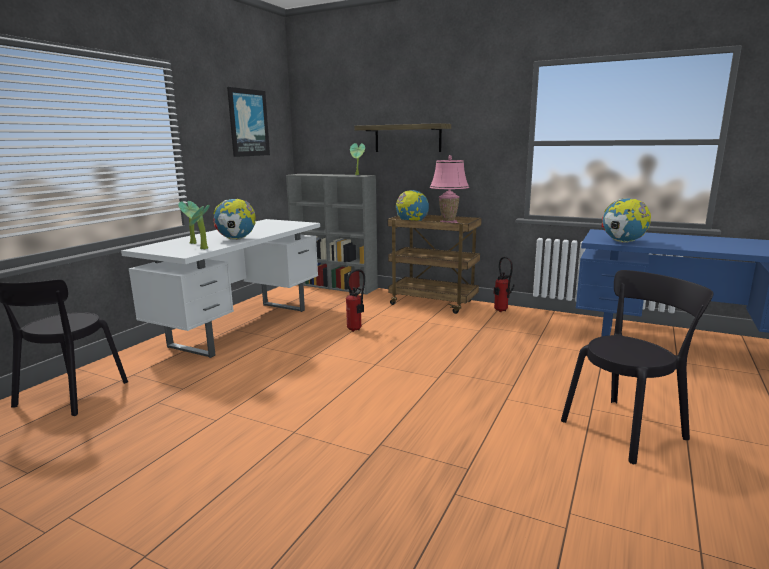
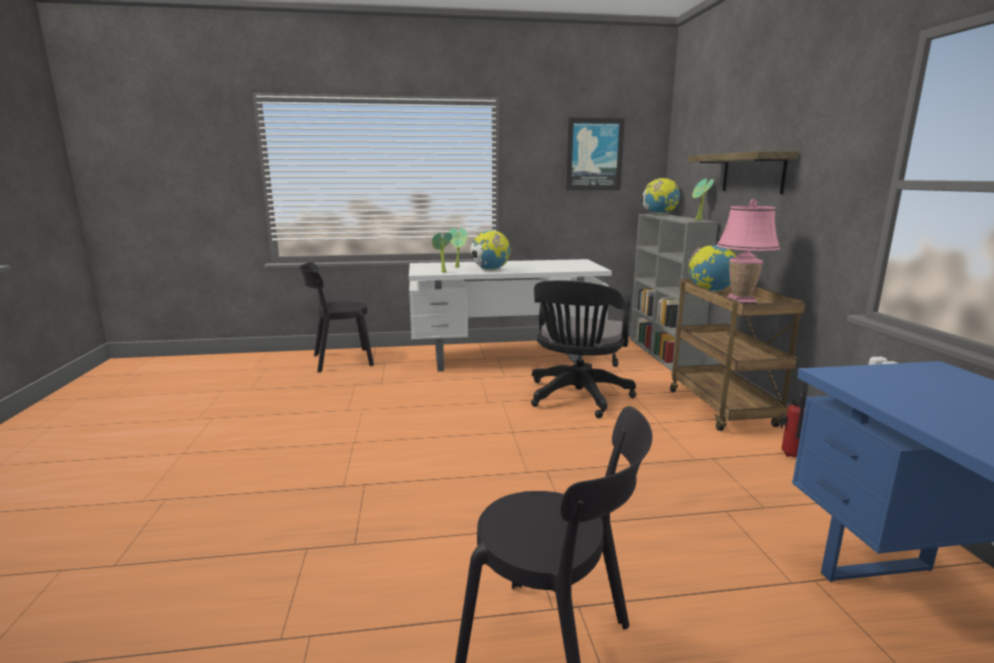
camera: 55 degrees right, 0 degrees up
(357, 329) = (577, 398): fire extinguisher -> black office chair
(623, 242) = (880, 391): globe -> globe (659, 214)

